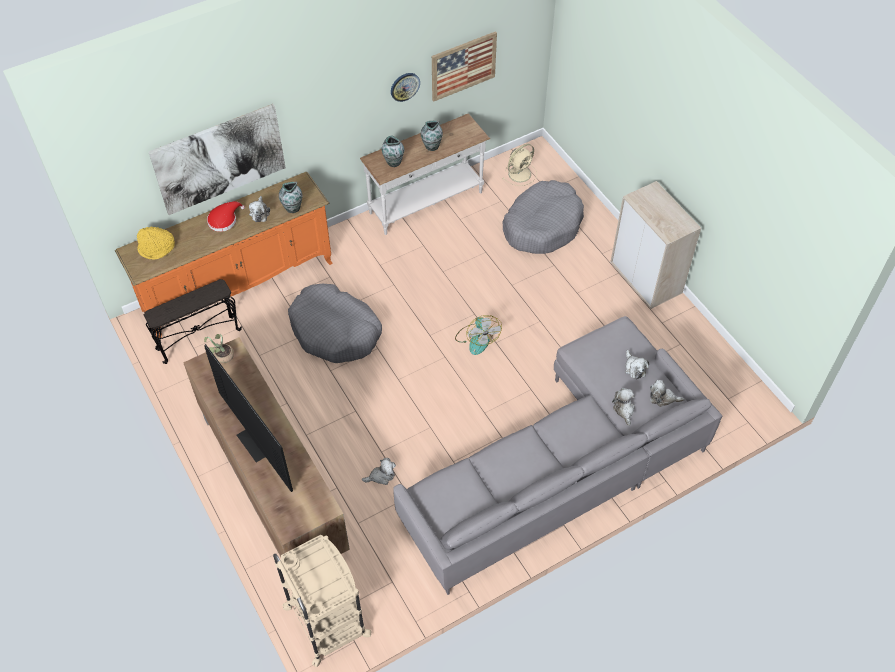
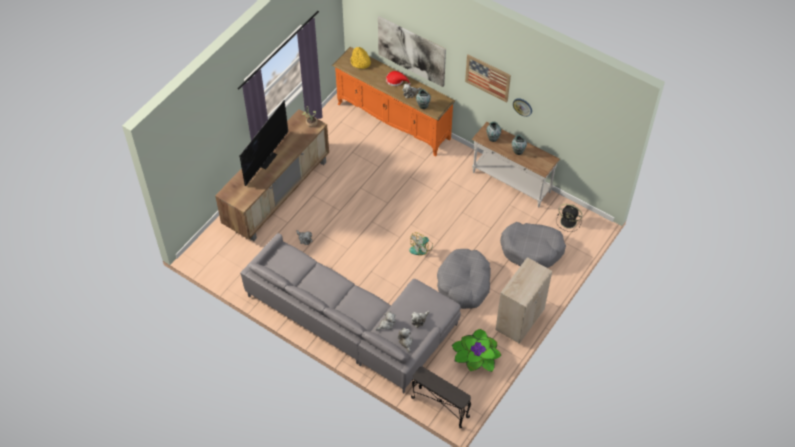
camera: 65 degrees right, 0 degrees up
(199, 340) = (347, 121): black side table -> black side table (440, 407)
(328, 621) = (210, 251): beige cart -> none
(335, 331) = (388, 178): grey dog bed -> grey dog bed (464, 284)
(463, 66) = (562, 128): picture -> picture (488, 77)
(520, 173) = (569, 222): beige fan -> black fan
(680, 348) = (476, 357): none -> potted plant

